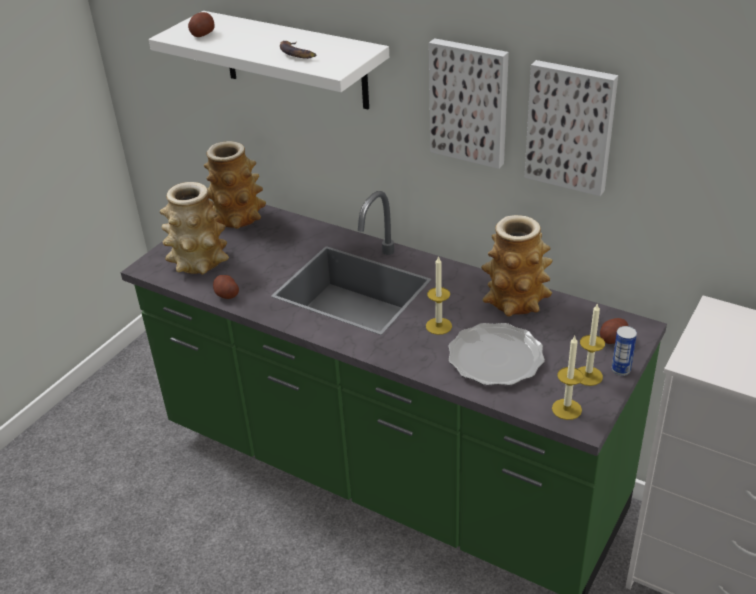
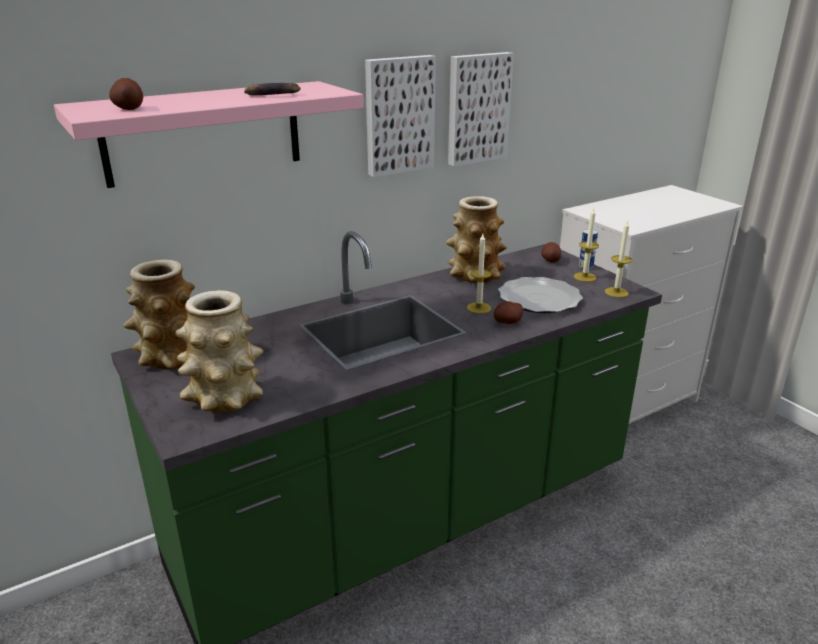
camera: 65 degrees left, 10 degrees down
(226, 295) = (313, 394): potato -> potato (508, 322)
(294, 60) = (203, 133): white shelf -> pink shelf

